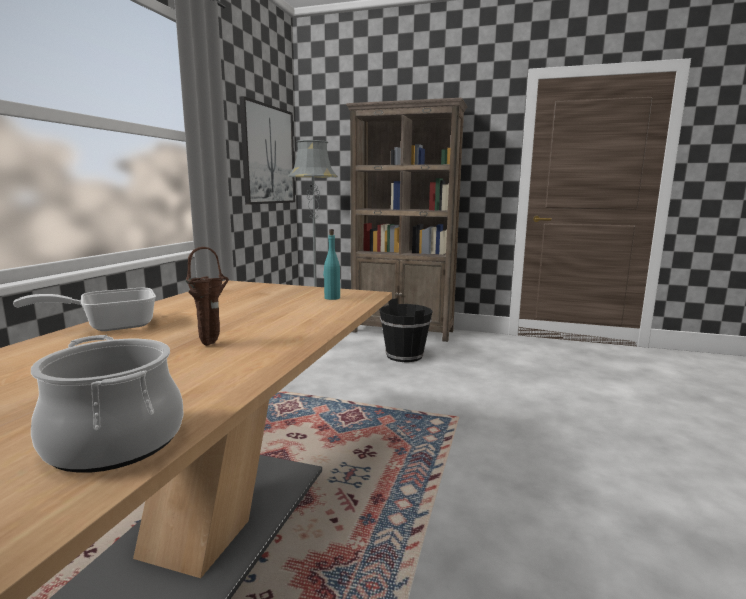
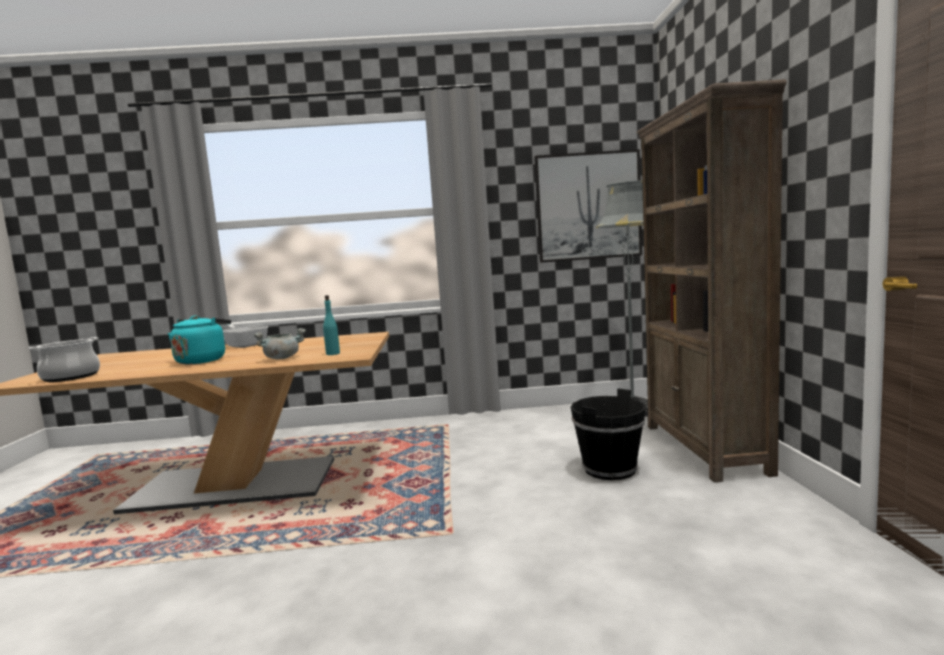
camera: 70 degrees right, 5 degrees down
(212, 343) = (203, 360): brown vase -> turquoise kettle
(311, 312) = (282, 358): none -> grey cooking pot

